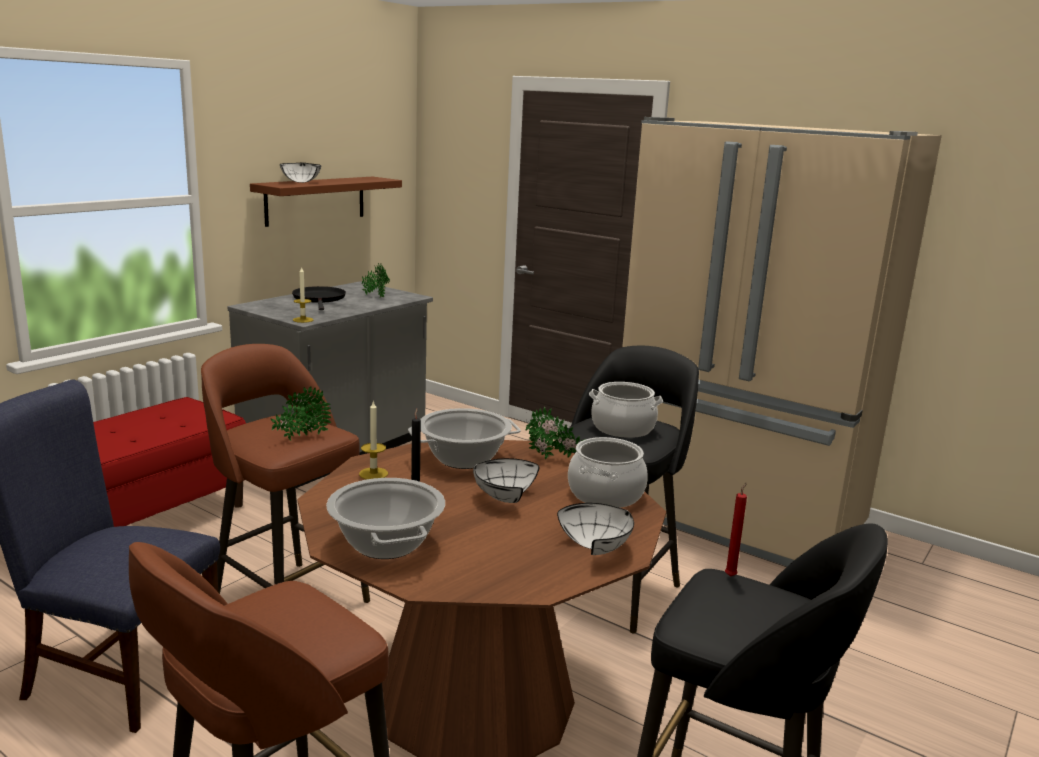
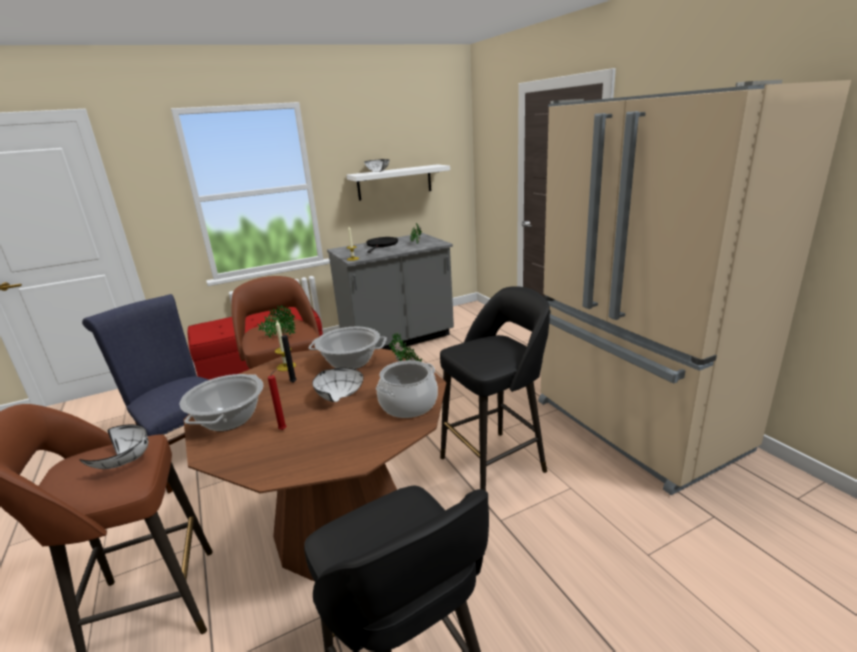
camera: 30 degrees right, 5 degrees up
(315, 200) = (394, 182): brown shelf -> white shelf
(598, 547) = (349, 449): white bowl -> white bowl (127, 461)
(623, 428) = (487, 350): cooking pot -> none
(731, 575) = (416, 498): red candle -> red candle (284, 429)

